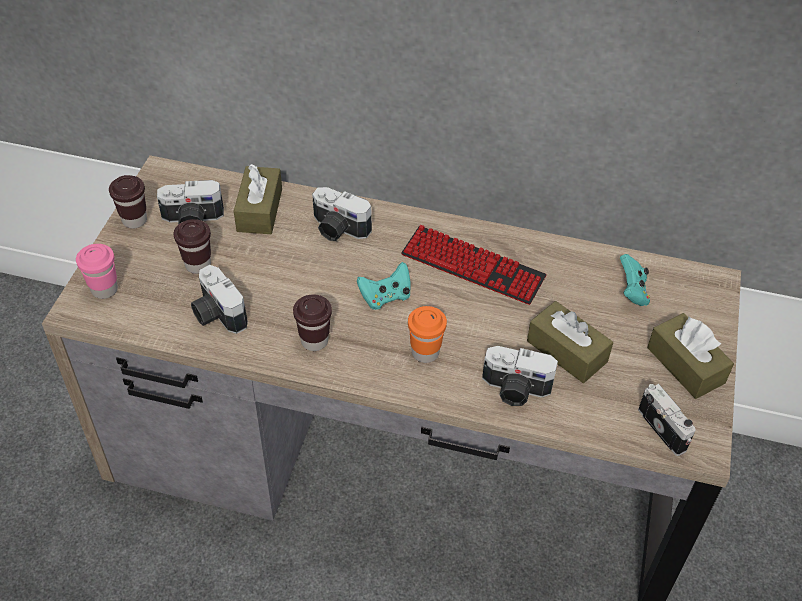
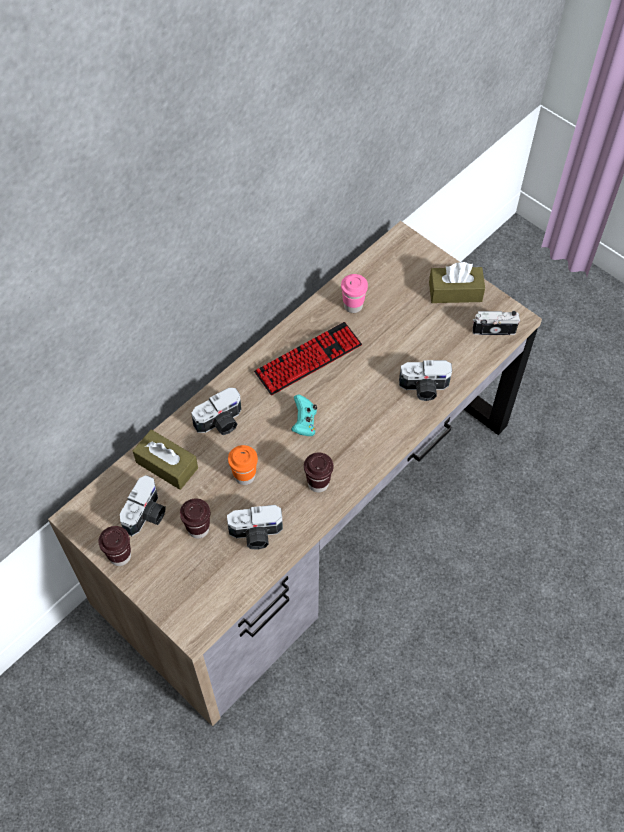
camera: 60 degrees left, 10 degrees up
(104, 289) = (184, 603): pink cup -> pink cup (353, 306)
(425, 352) = (366, 423): orange cup -> orange cup (244, 476)
(515, 390) = (424, 389): camera -> camera turned 45 degrees clockwise
(567, 351) = (410, 345): brown tissue box -> none
(632, 292) = (384, 285): turquoise game controller -> none

